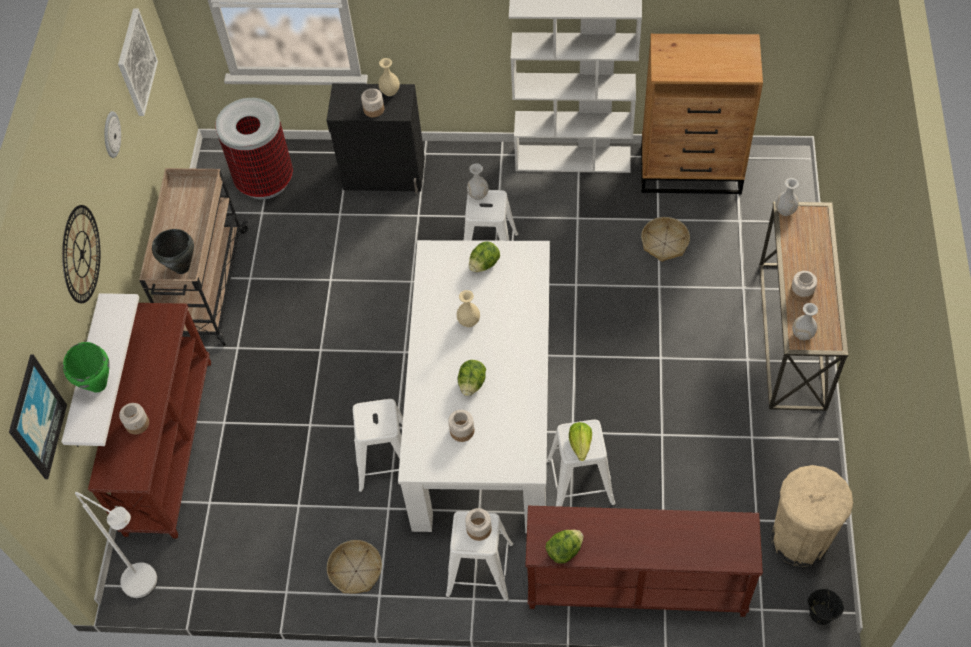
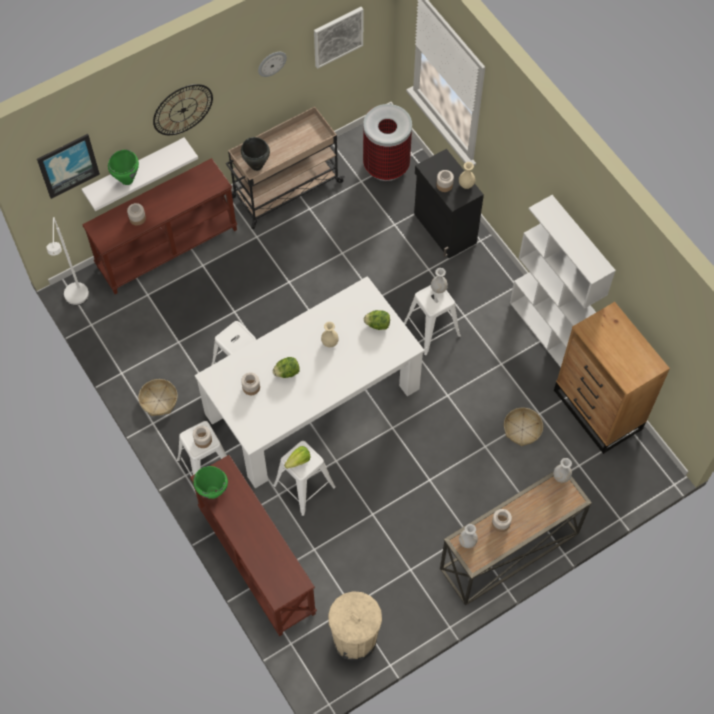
camera: 50 degrees right, 5 degrees up
(564, 551) = (213, 492): lettuce -> green cooking pot
(820, 614) = (312, 680): black bucket -> none

